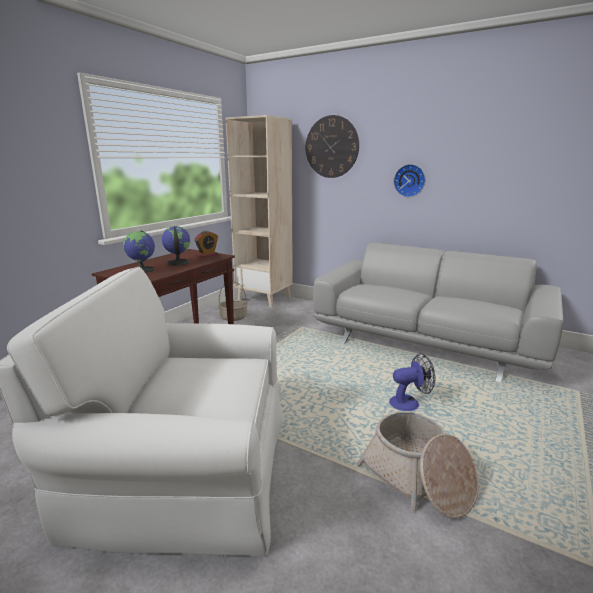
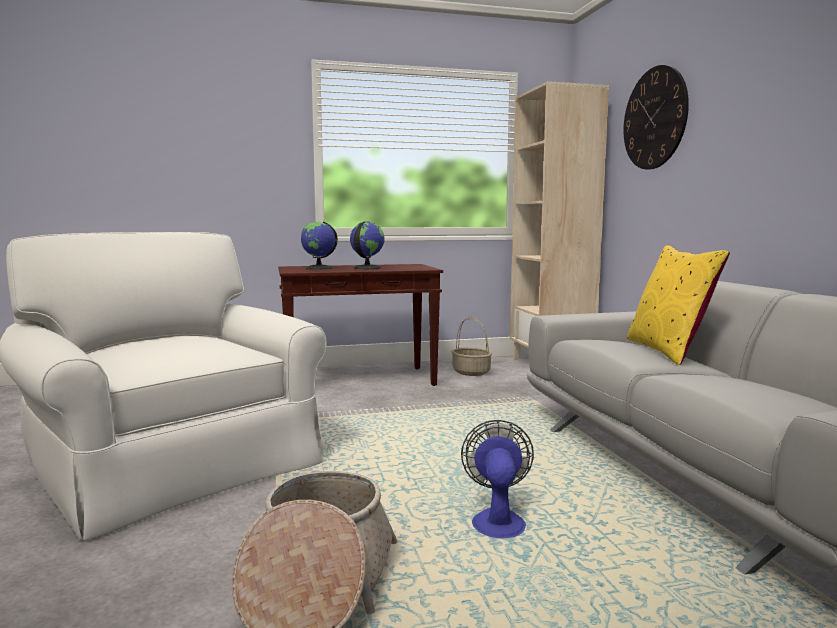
camera: 45 degrees right, 10 degrees down
(207, 255) = (416, 267): alarm clock -> none
(395, 287) = (668, 351): none -> yellow pillow
(409, 402) = (497, 519): fan -> fan turned 120 degrees counterclockwise
(410, 180) = (759, 157): wall clock -> none

